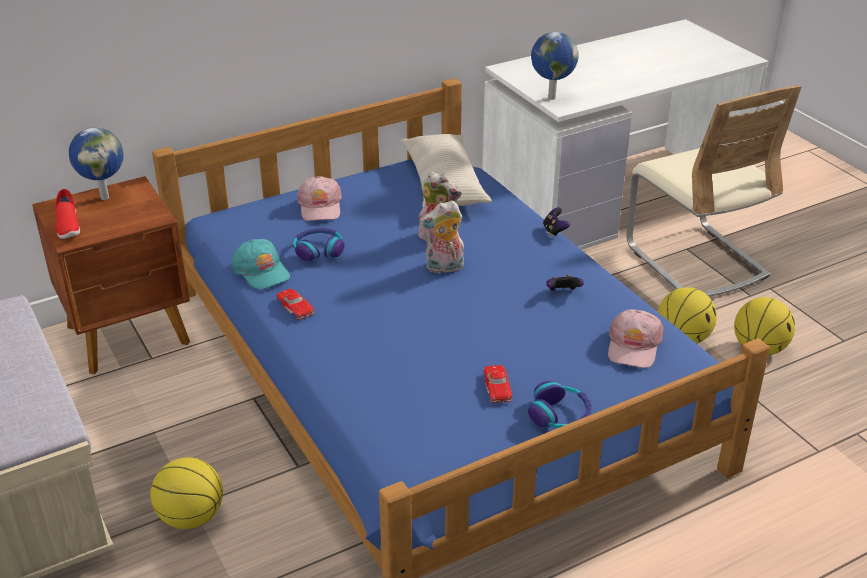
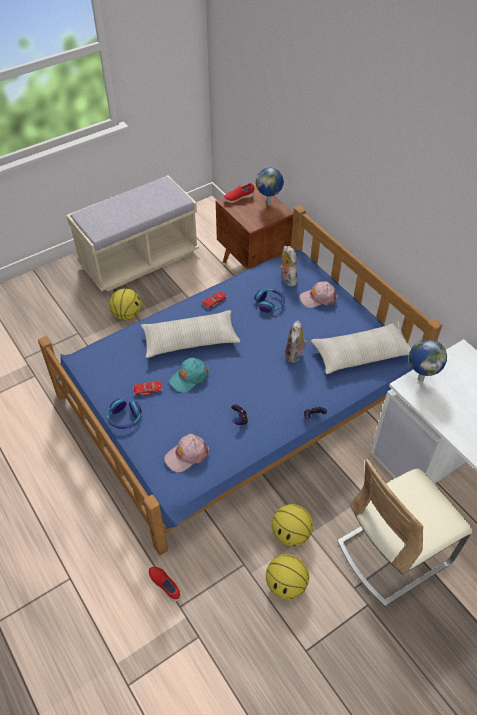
camera: 85 degrees right, 15 degrees up
(261, 271) = (246, 283): turquoise cap -> turquoise cap (189, 377)
(387, 336) = (190, 340): none -> beige pillow
(444, 268) = (259, 360): plush toy -> plush toy (287, 279)
(633, 346) = (187, 455): pink cap -> pink cap turned 45 degrees counterclockwise
(789, 466) = (165, 585): none -> red shoe

